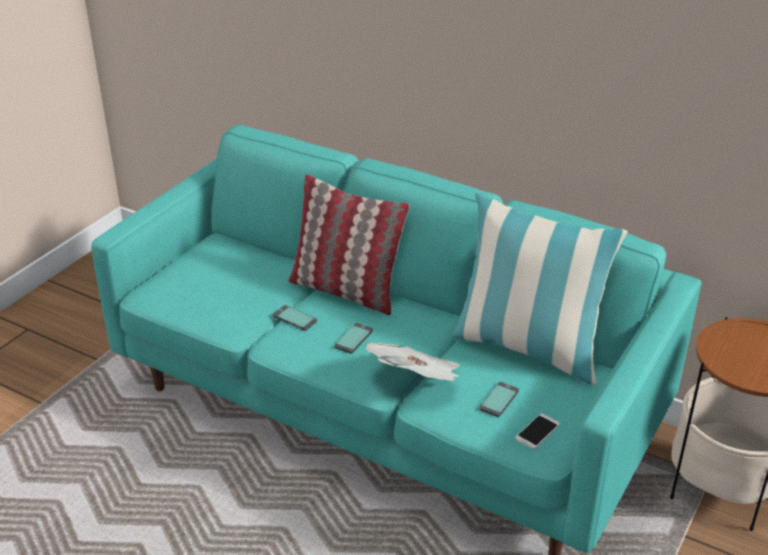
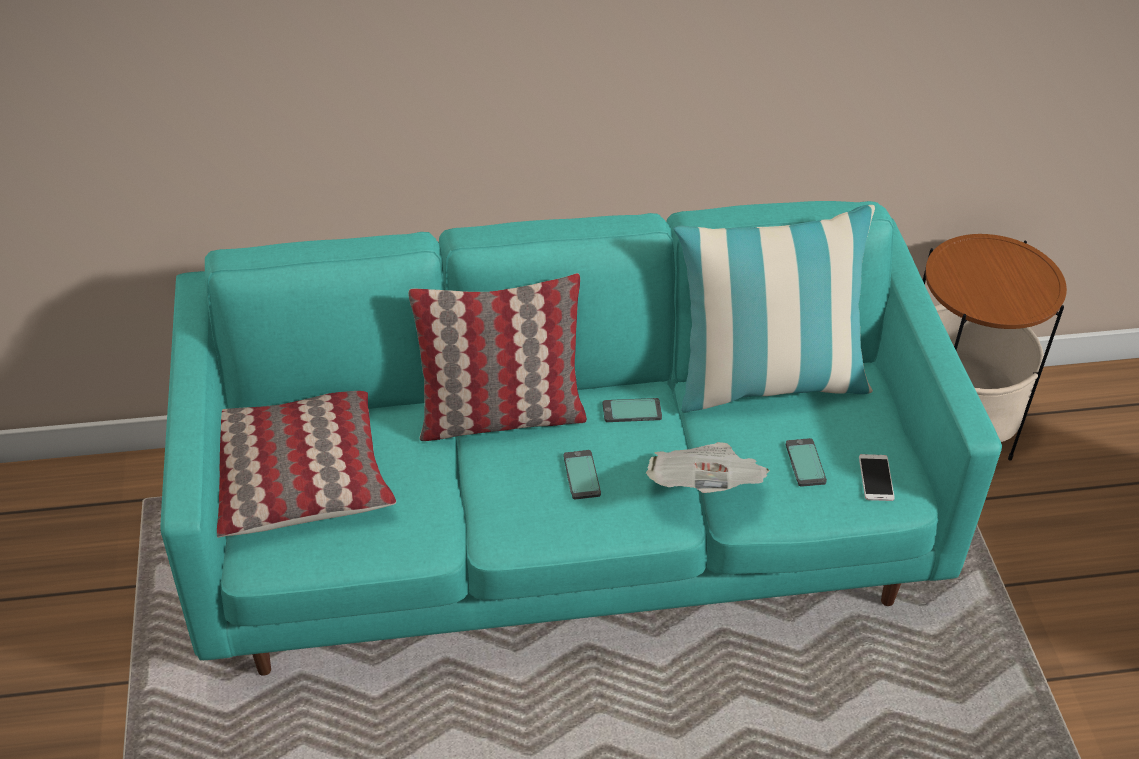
camera: 40 degrees left, 10 degrees up
(209, 268) = (296, 476): none -> pillow
(294, 319) = (485, 487): phone -> phone (632, 411)

